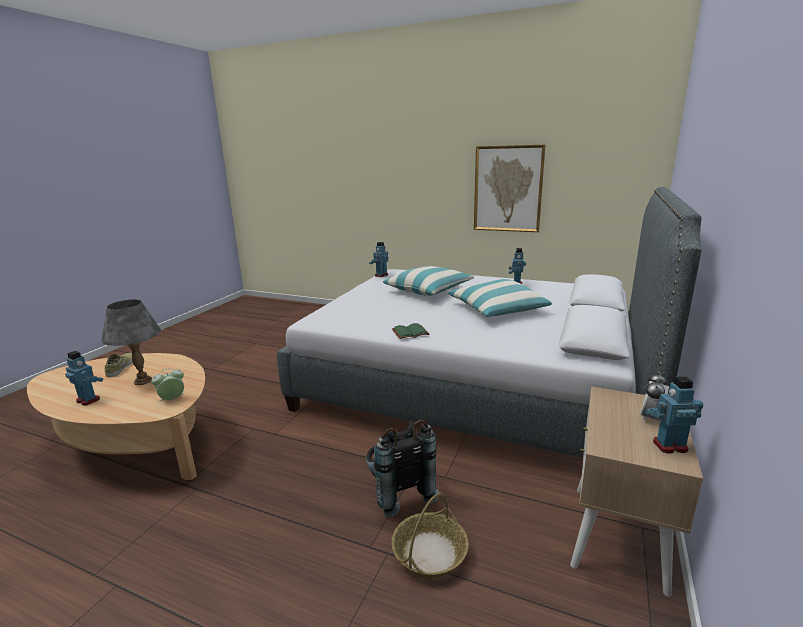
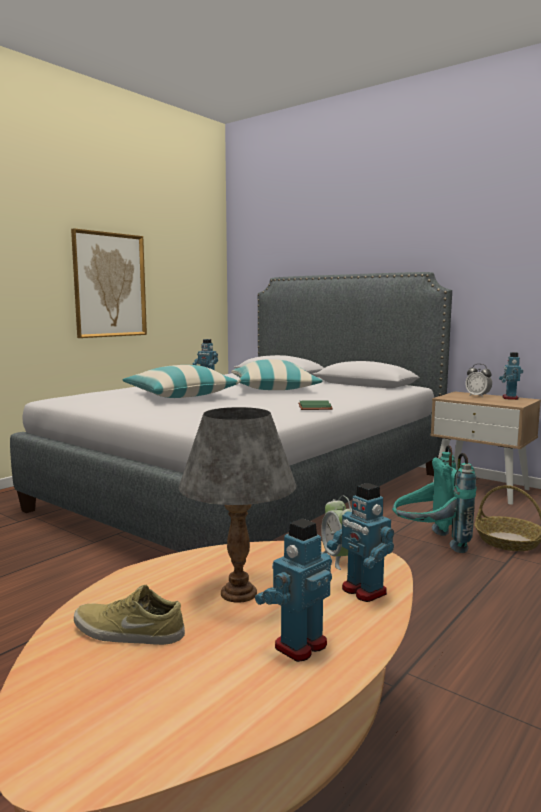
camera: 75 degrees left, 10 degrees down
(381, 275) = (66, 403): toy robot -> toy robot (363, 591)
(398, 492) = (429, 544): black backpack -> turquoise backpack

